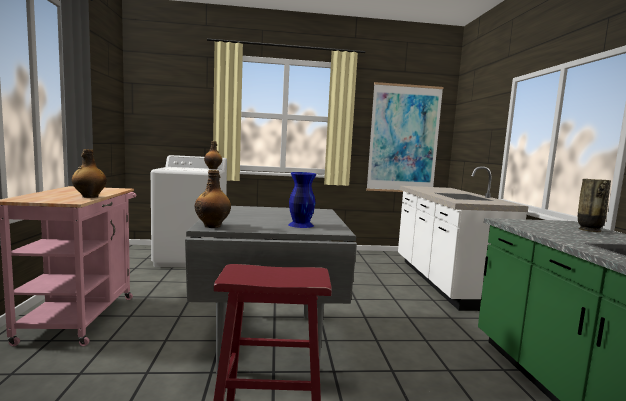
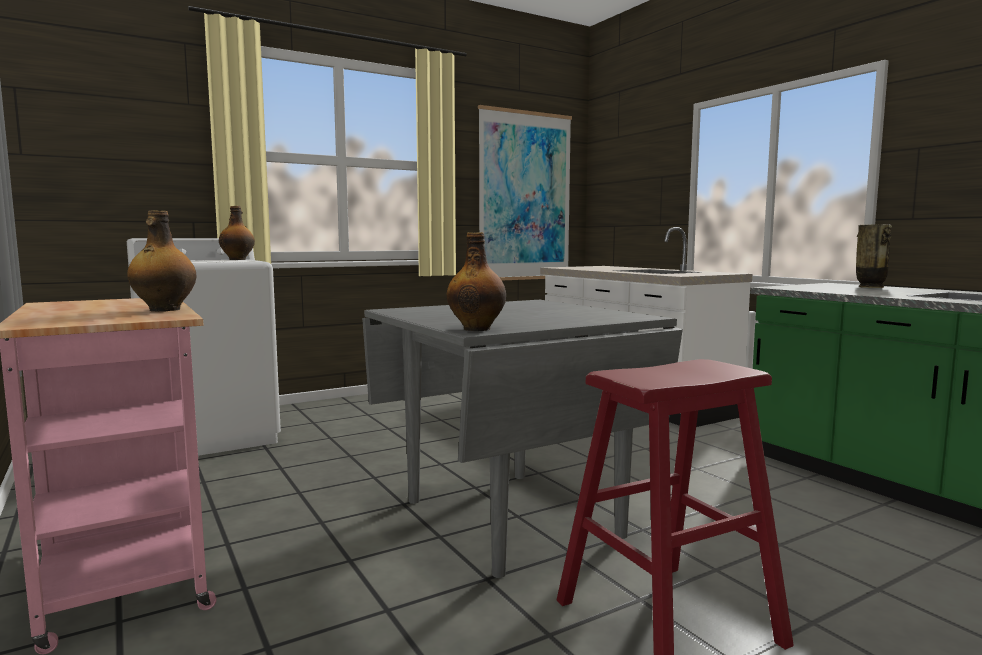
camera: 25 degrees left, 0 degrees up
(300, 225) = (576, 316): blue vase -> none

